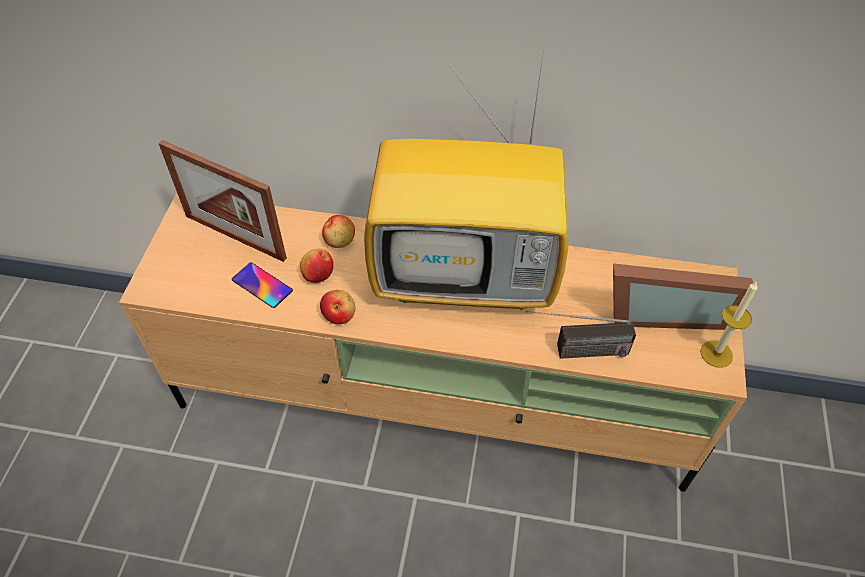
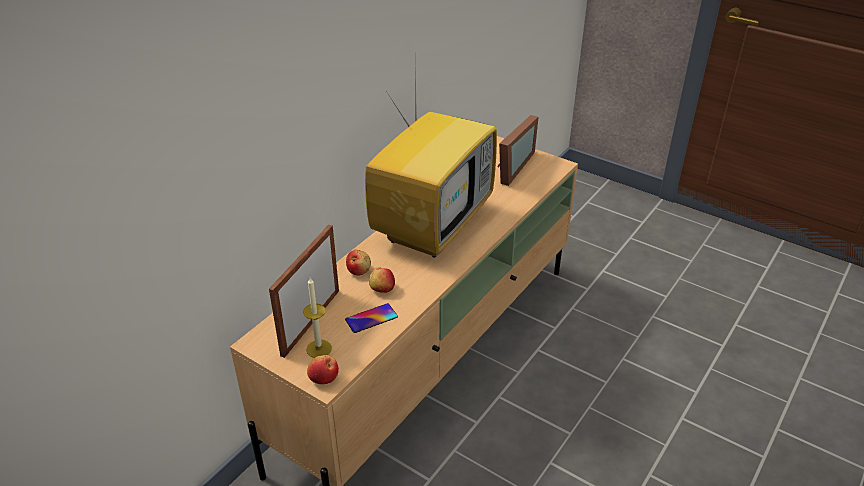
camera: 65 degrees left, 15 degrees down
(235, 237) = (311, 322): picture frame -> picture frame turned 150 degrees clockwise
(339, 314) = (425, 288): apple -> apple (323, 377)
(574, 352) = (517, 205): radio -> none
(716, 353) = (547, 161): candle -> candle (319, 349)

